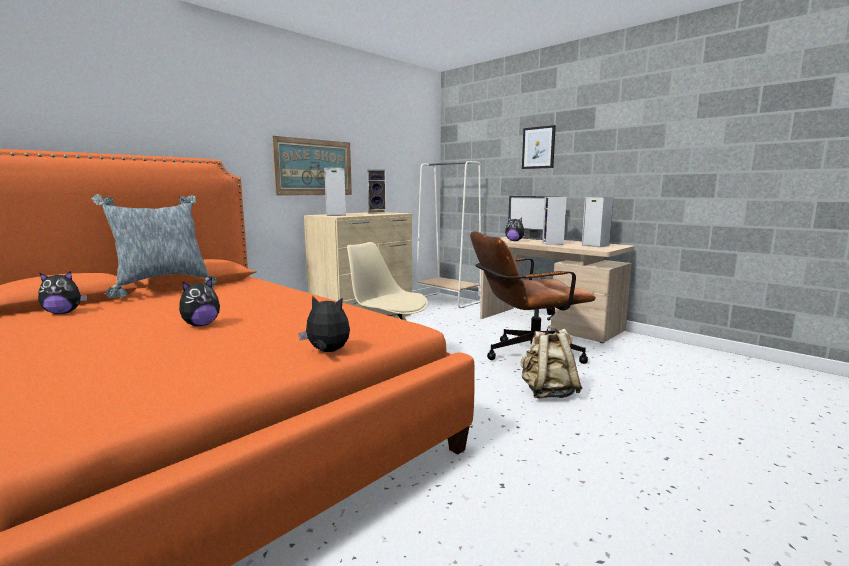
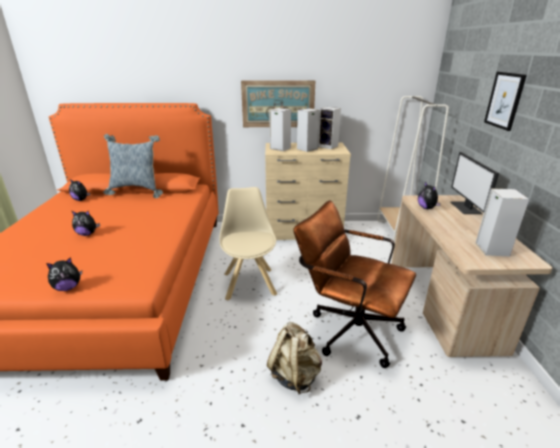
camera: 45 degrees right, 15 degrees up
(327, 352) = (68, 288): plush toy -> plush toy turned 90 degrees clockwise
(553, 243) = (453, 227): speaker -> speaker (307, 149)

